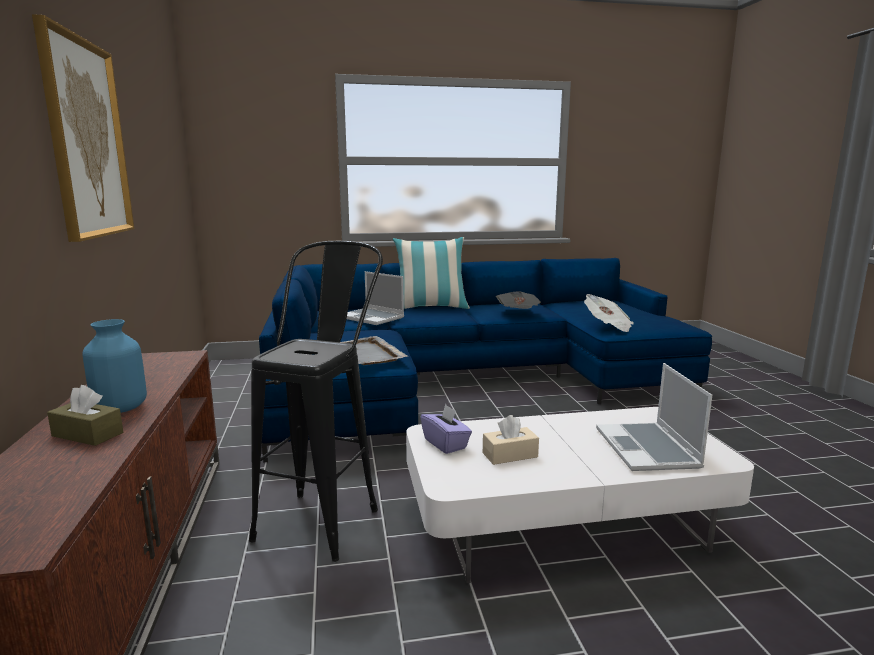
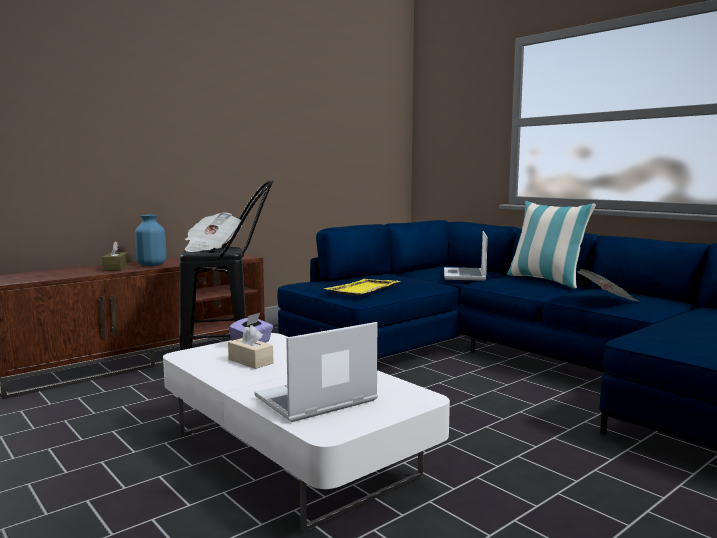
camera: 60 degrees right, 5 degrees down
(86, 139) = (228, 117): picture -> none
(367, 354) = (362, 289): grey tray -> yellow tray
(608, 326) = (651, 333): newspaper -> newspaper (211, 248)

